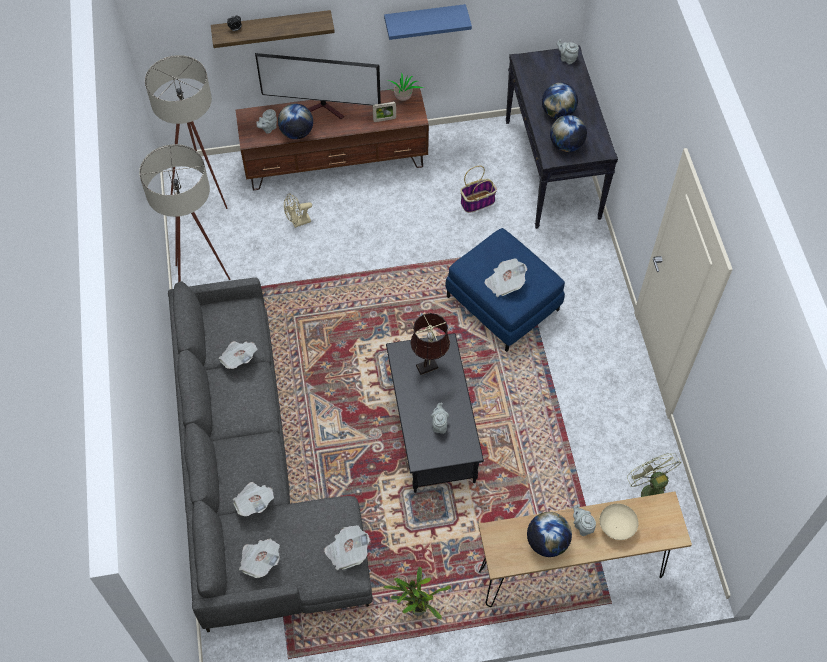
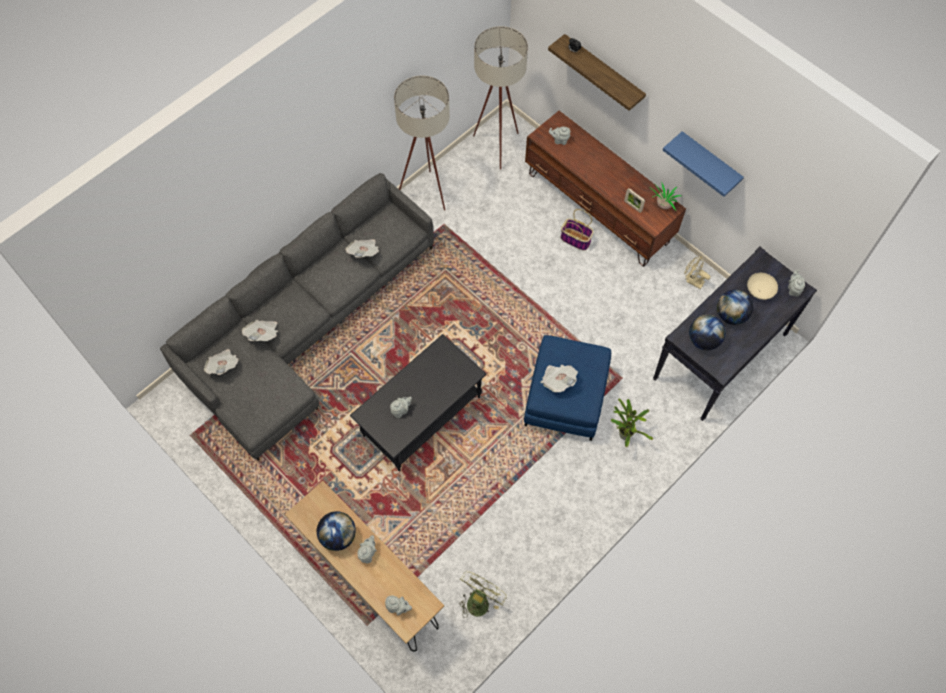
camera: 55 degrees right, 5 degrees up
(297, 133) = (571, 160): globe -> none
(298, 222) = (525, 219): beige fan -> beige fan (692, 281)
(324, 109) = (607, 163): television -> none
(347, 552) = (265, 414): newspaper -> none
(416, 607) = (277, 492): potted plant -> potted plant (625, 433)
(429, 366) = (445, 373): brown table lamp -> none
(477, 201) = (643, 323): basket -> basket (576, 239)
(616, 527) = (383, 579): beige bowl -> beige bowl (759, 291)
(653, 531) = (398, 608): none -> grey teapot

